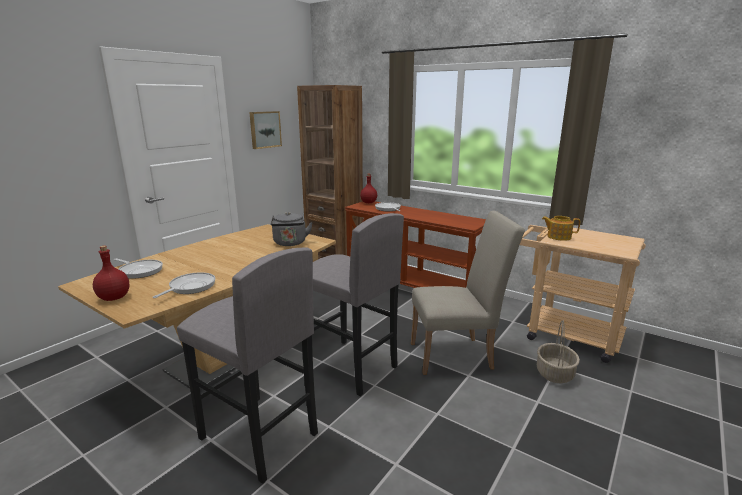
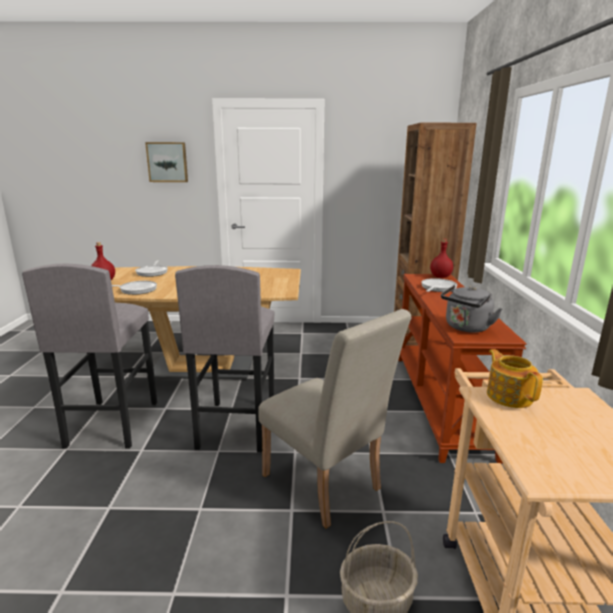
camera: 55 degrees right, 0 degrees up
(264, 129) = (370, 175): picture -> picture (167, 162)
(290, 243) = (262, 287): grey kettle -> grey kettle (466, 328)

